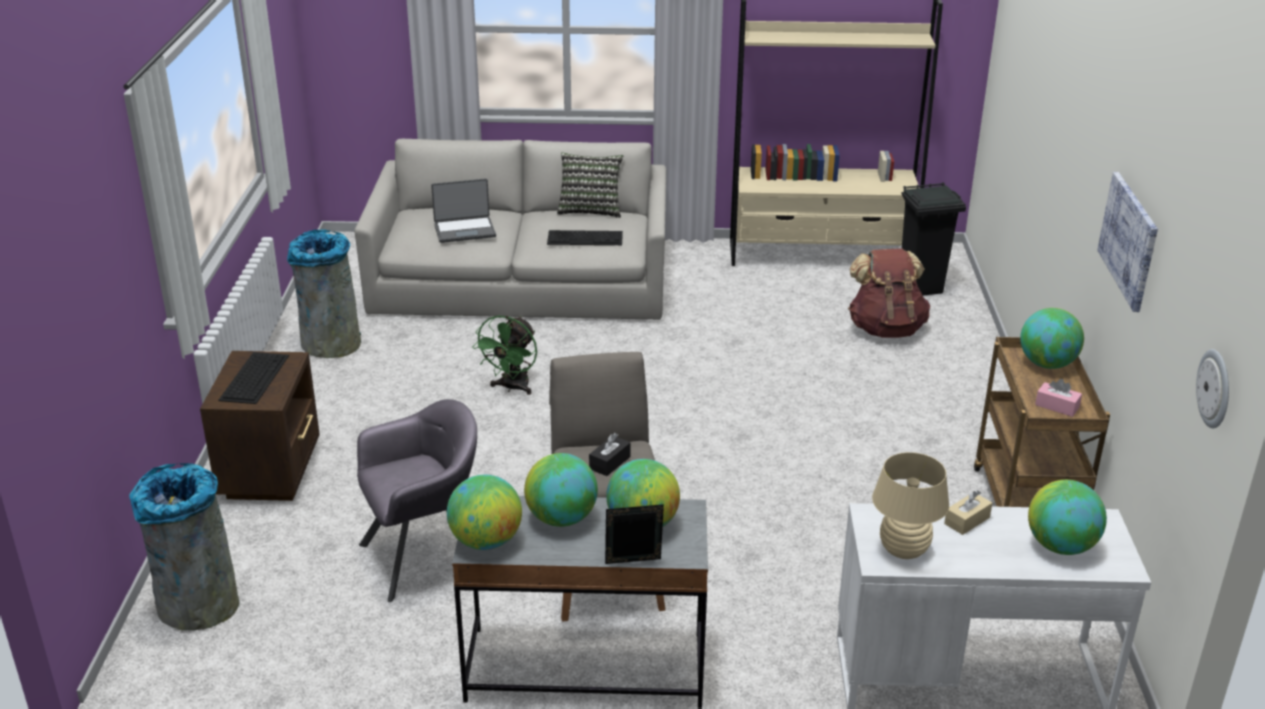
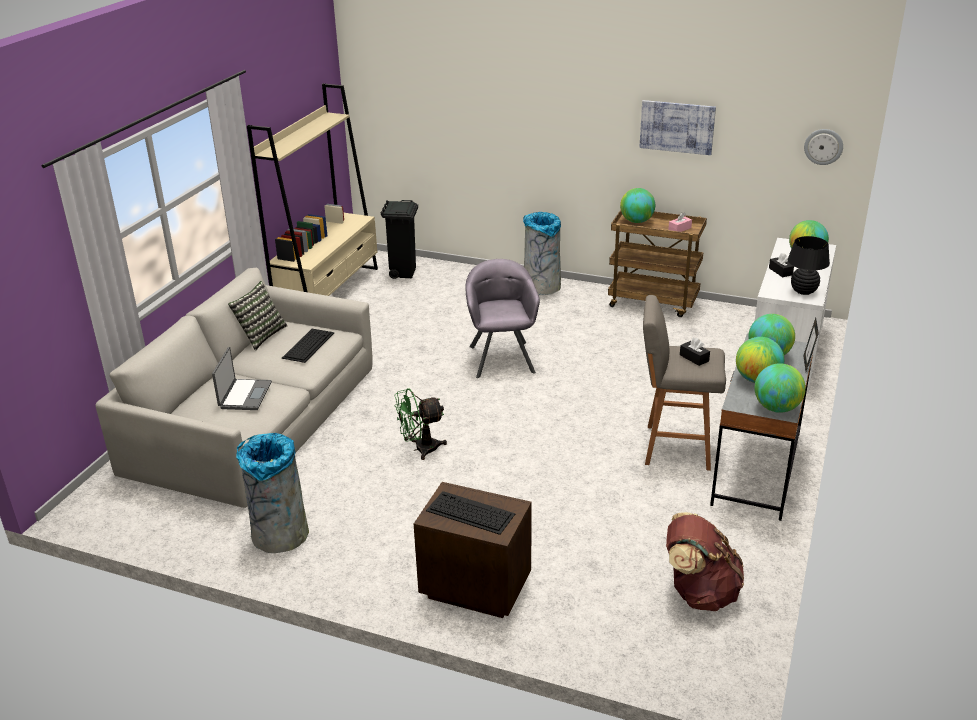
camera: 70 degrees left, 0 degrees up
(198, 606) = (646, 642): grey trash can -> grey trash can (541, 287)
(426, 557) = (623, 518): grey armchair -> grey armchair (502, 359)
(512, 388) = (420, 449): green fan -> green fan turned 120 degrees clockwise
(885, 329) = (444, 295): brown backpack -> brown backpack (699, 593)
(903, 550) = (803, 291): beige table lamp -> black table lamp
(967, 521) = (780, 271): beige tissue box -> black tissue box

